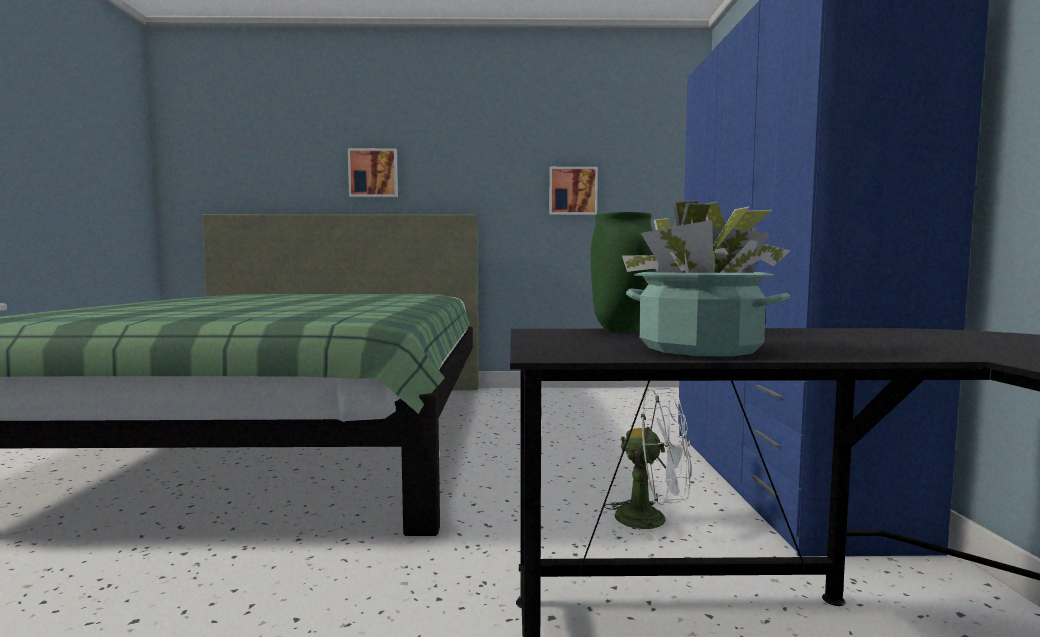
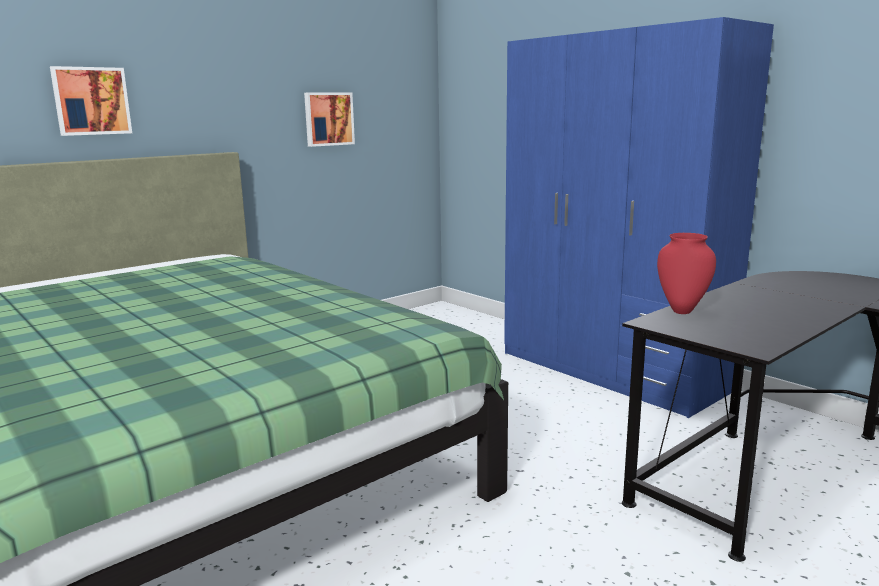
camera: 40 degrees left, 10 degrees up
(622, 331) = (682, 311): green vase -> red vase
(652, 520) = (597, 425): white fan -> none
(699, 348) = (774, 323): potted plant -> none

